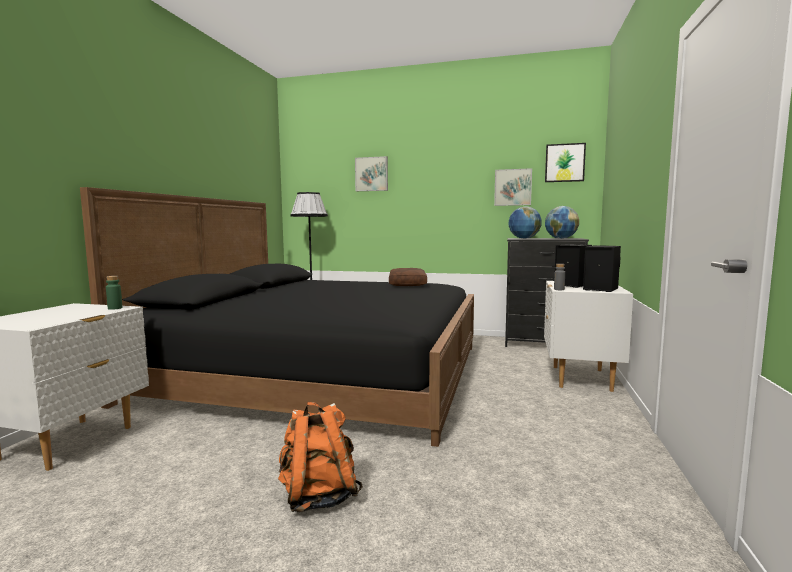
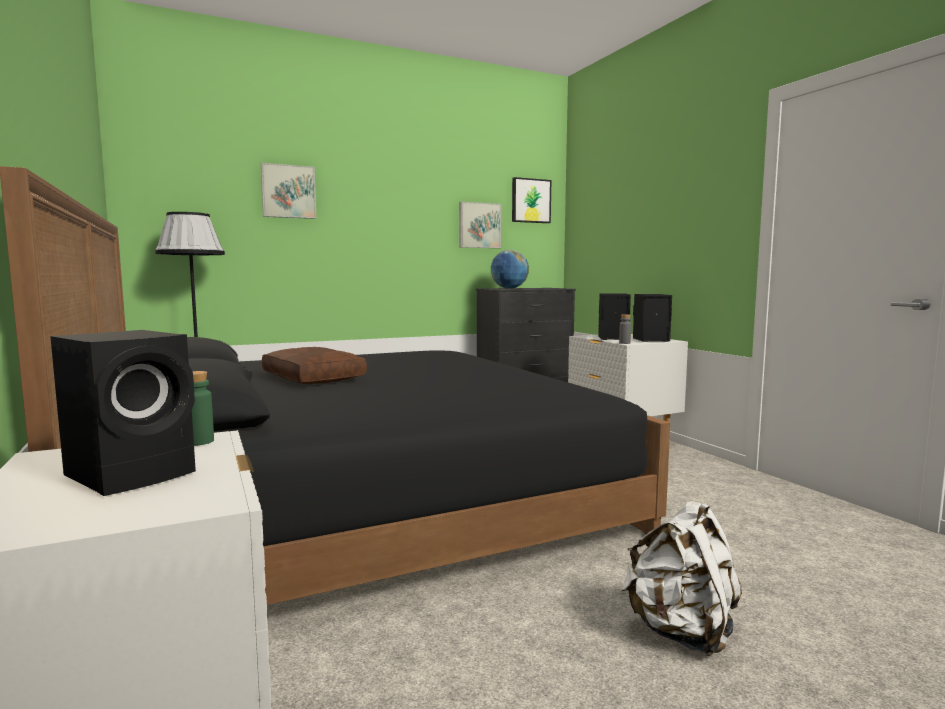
camera: 40 degrees left, 0 degrees up
(60, 314) = (135, 473): none -> black speaker
(318, 496) = (681, 631): orange backpack -> white backpack
(406, 284) = (410, 353): brown pillow -> brown pillow (311, 378)
(561, 238) = (544, 288): globe -> none

